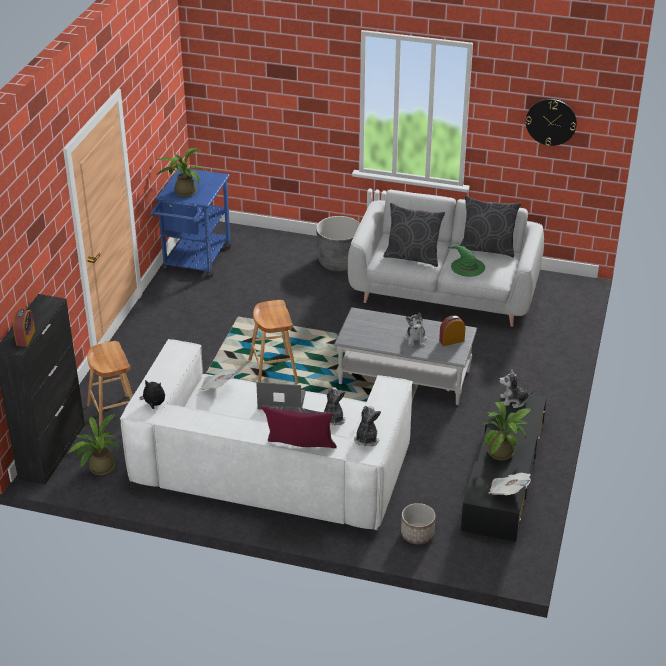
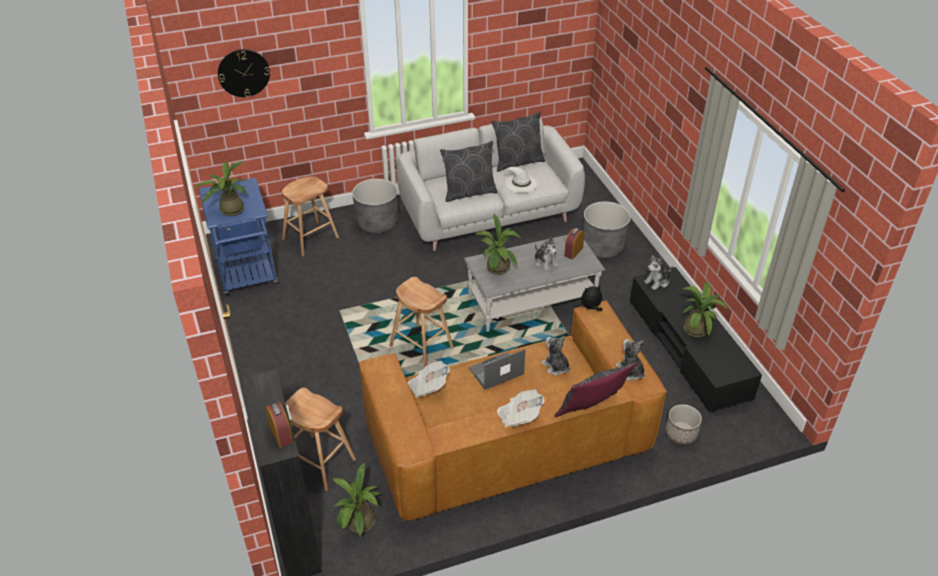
camera: 35 degrees left, 5 degrees up
(154, 404) = (416, 435): plush toy -> plush toy (591, 307)
(270, 465) = (507, 436): white sofa -> brown sofa
(271, 252) = (310, 238): none -> brown stool
(368, 328) = (498, 270): none -> potted plant
(467, 267) = (520, 183): green hat -> white hat
(508, 492) = (735, 360): newspaper -> newspaper (519, 416)
(522, 362) = (603, 247): none -> grey planter
(551, 122) = (541, 31): wall clock -> wall clock (243, 73)

